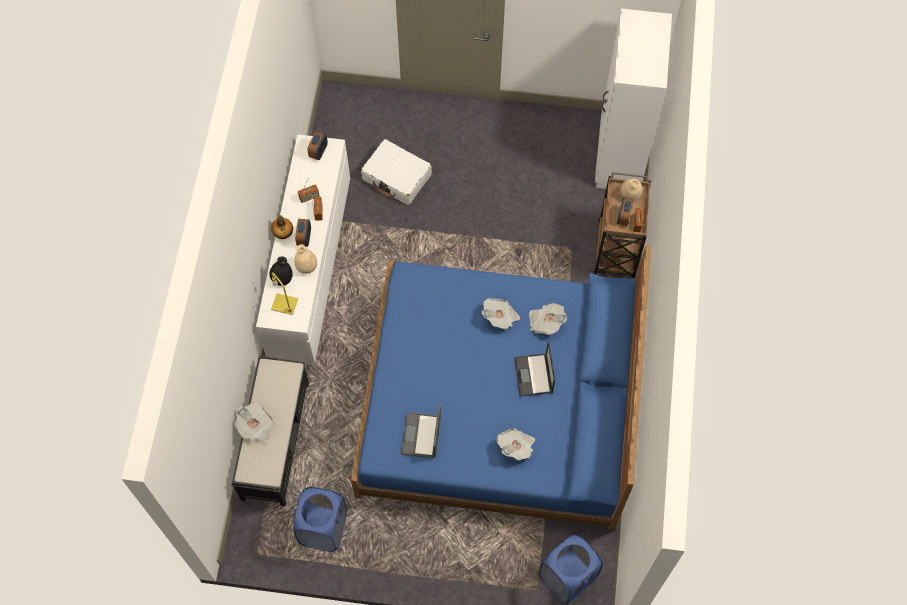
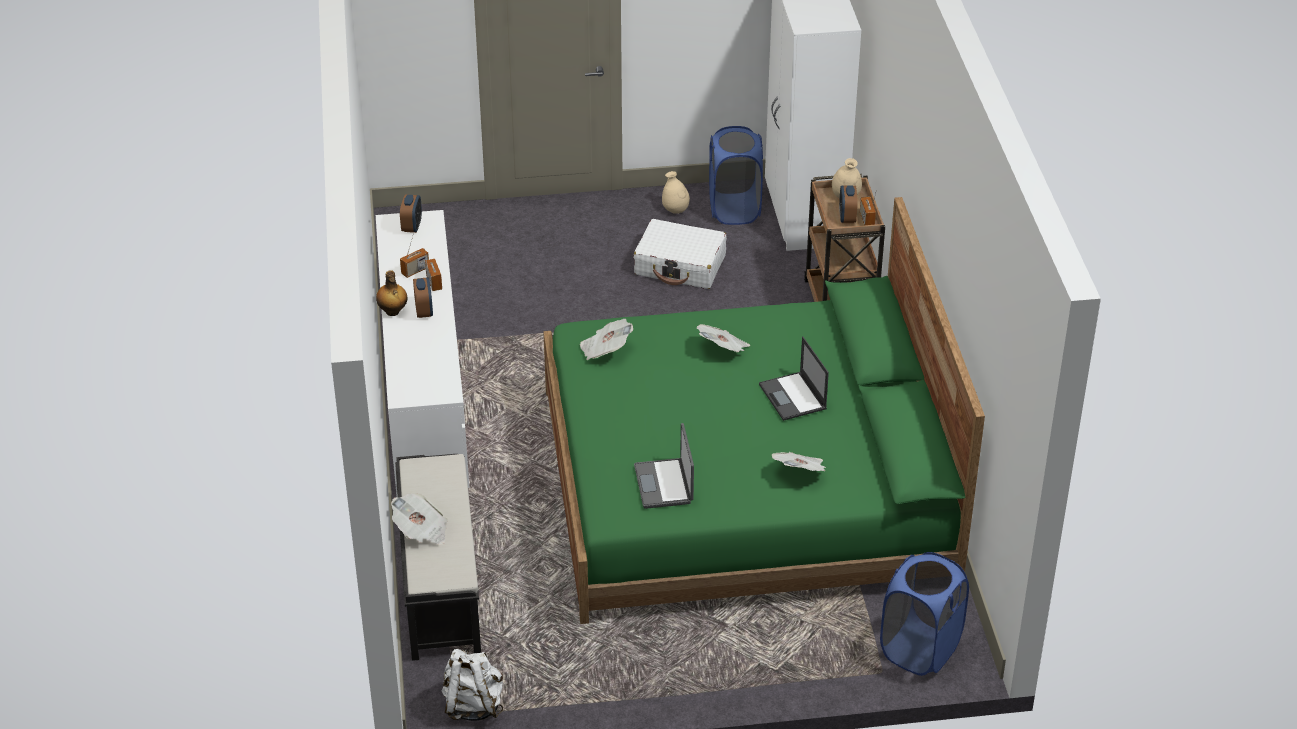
camera: 15 degrees left, 25 degrees down
(268, 548) = (473, 705): none -> white backpack
(282, 279) = (408, 355): black vase -> none
(285, 304) = (421, 379): yellow table lamp -> none
(307, 267) = (438, 338): beige vase -> beige vase (675, 210)
(323, 529) = (547, 668): blue laundry basket -> blue laundry basket (734, 209)
(397, 177) = (513, 285): white suitcase -> white suitcase (680, 265)
(498, 403) = (745, 485): blue bed -> green bed
(545, 322) = (786, 344): newspaper -> newspaper (605, 350)

